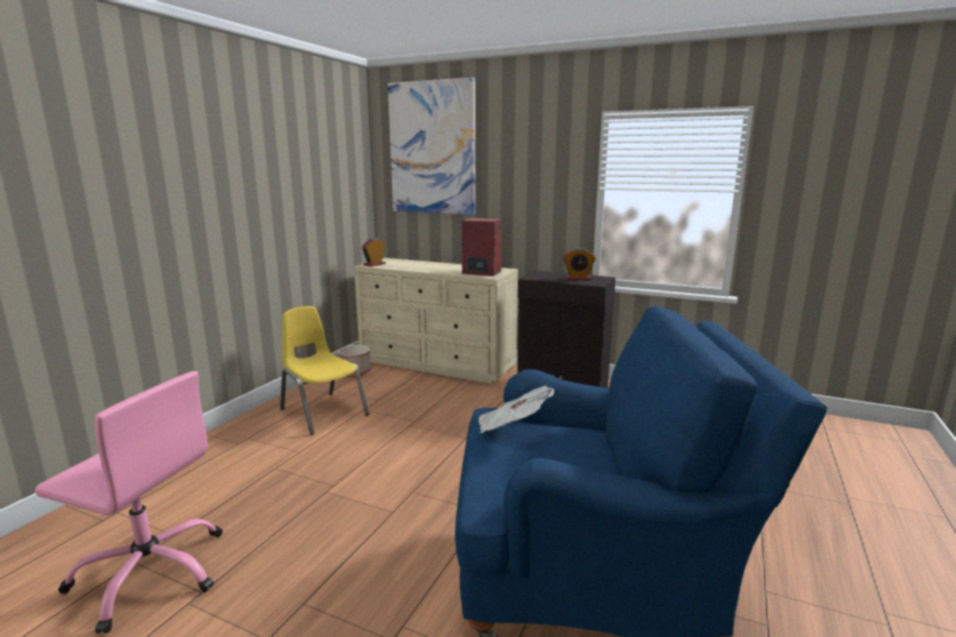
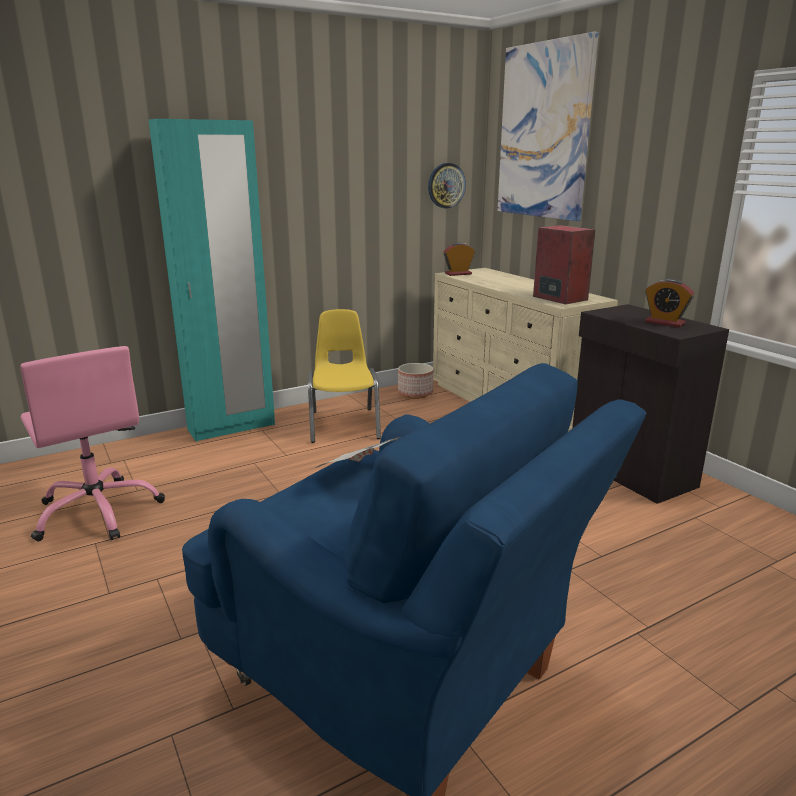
camera: 35 degrees right, 5 degrees up
(211, 444) = (232, 427): none -> turquoise wardrobe
(349, 192) = (446, 185): none -> wall clock

